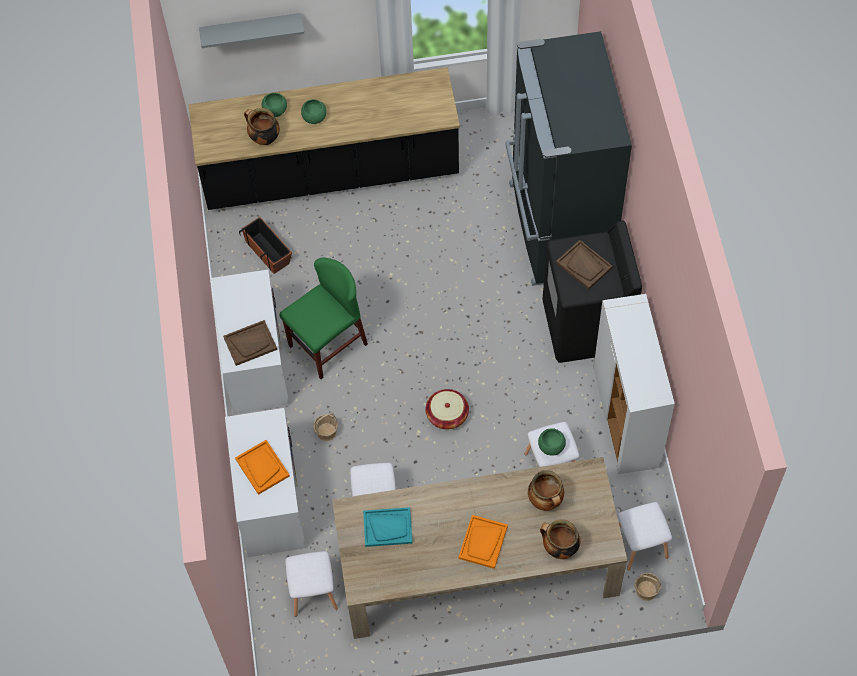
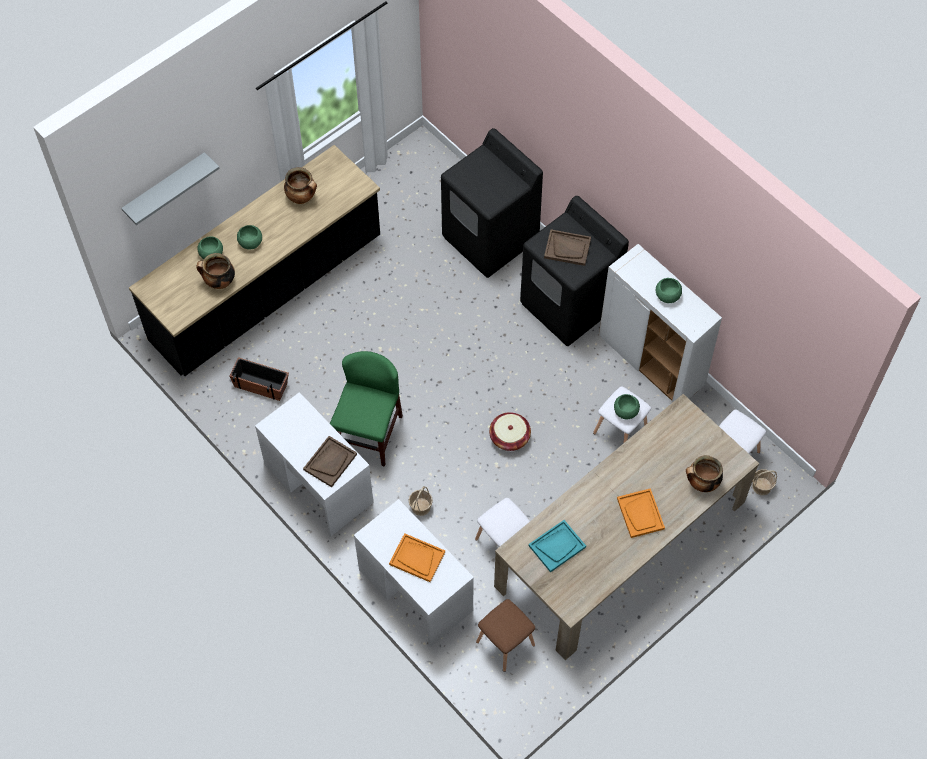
camera: 35 degrees left, 0 degrees up
(312, 592) = (504, 643): white stool -> brown stool
(546, 501) = (664, 453): cooking pot -> cooking pot (302, 197)
(558, 229) = (490, 239): black fridge -> black washing machine
(637, 356) = (667, 296): none -> green bowl

